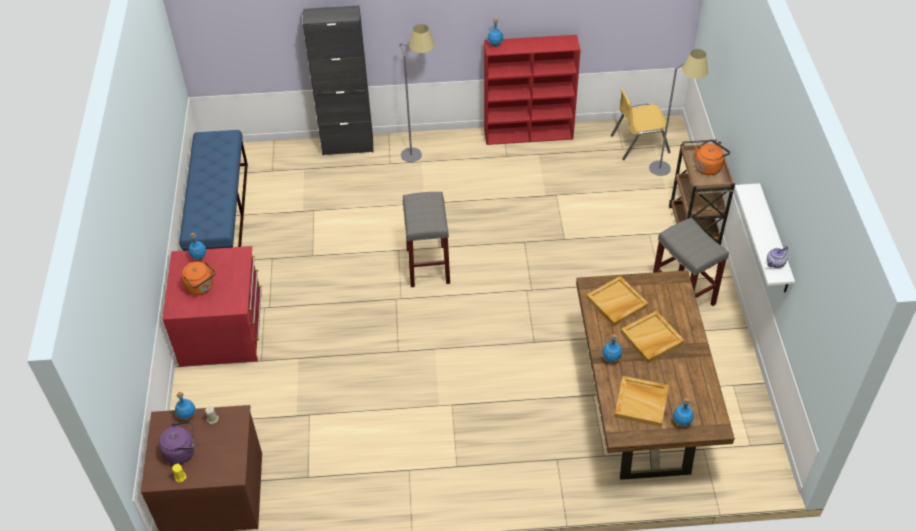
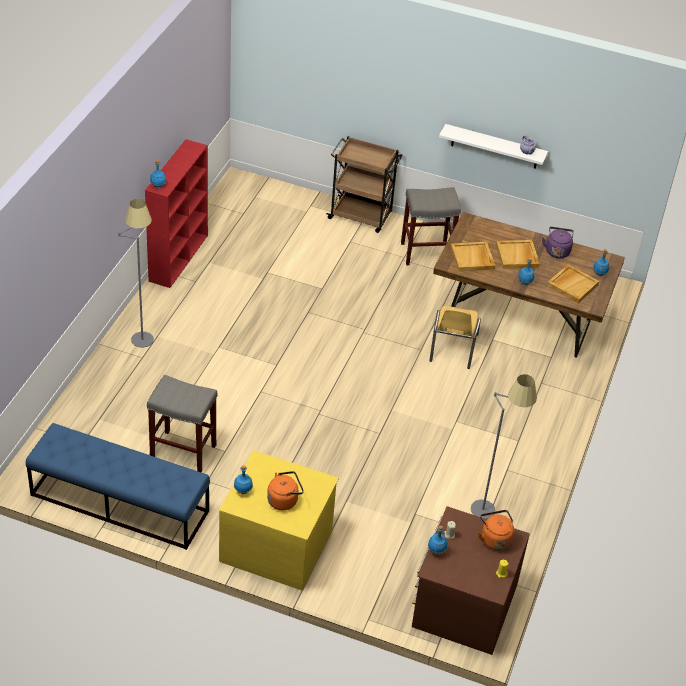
camera: 70 degrees left, 5 degrees down
(182, 451) = (474, 565): purple kettle -> purple kettle (557, 251)
(223, 330) = (277, 544): red dresser -> yellow dresser
(347, 146) = (92, 377): black cabinet -> none
(427, 265) = (293, 380): grey stool -> grey stool (182, 452)
(639, 143) = (244, 202): yellow chair -> yellow chair (452, 348)
(669, 171) = (289, 201): grey floor lamp -> grey floor lamp (491, 504)
(708, 167) = (366, 155): orange kettle -> orange kettle (494, 539)

